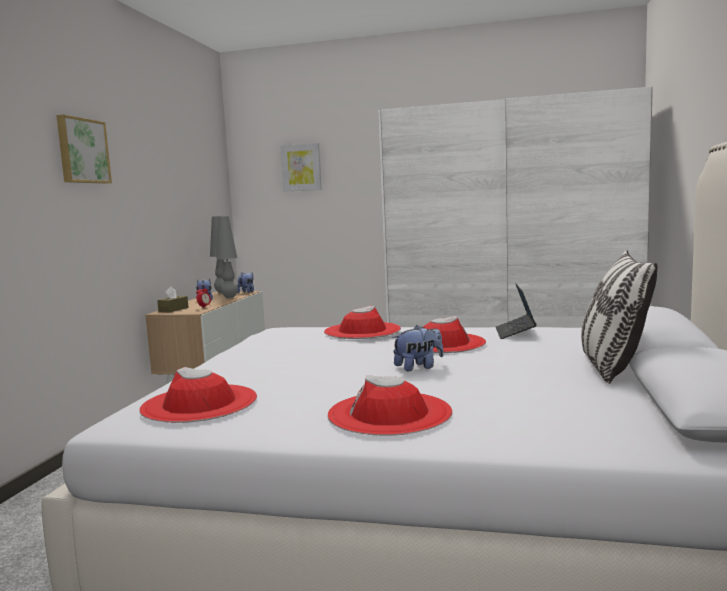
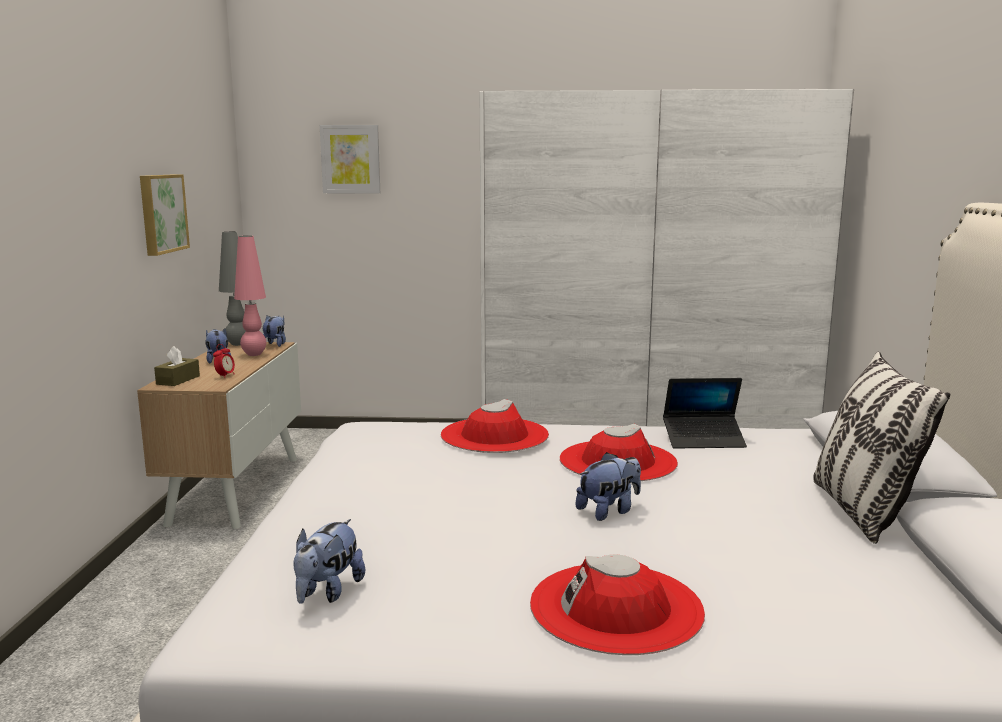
camera: 10 degrees left, 5 degrees up
(82, 151) = (46, 147): picture -> picture (161, 213)
(199, 403) = (328, 592): red hat -> plush toy
(230, 297) = (254, 354): grey table lamp -> pink table lamp
(515, 333) = (703, 440): laptop -> laptop turned 90 degrees counterclockwise

